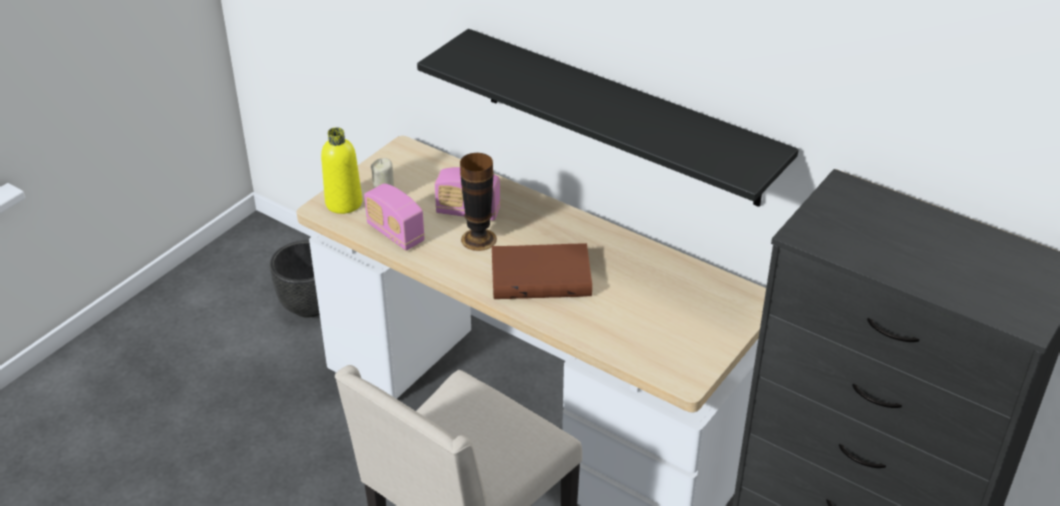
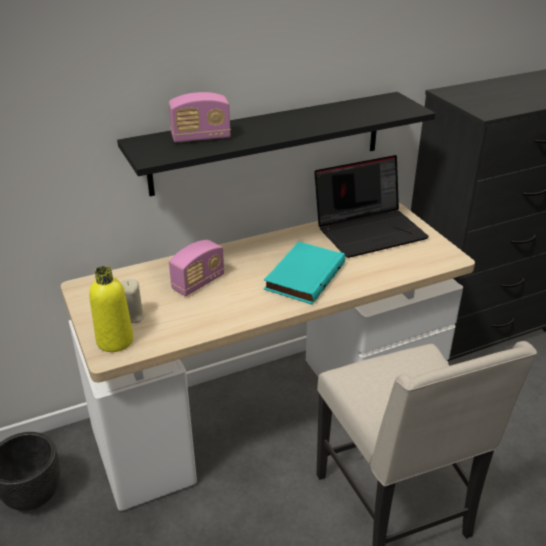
camera: 60 degrees left, 5 degrees down
(395, 234) = (187, 326): radio -> radio (201, 138)
(478, 239) = (236, 288): vase -> none
(541, 275) = (303, 275): brown book -> turquoise book
(685, 293) = (370, 230): none -> laptop

